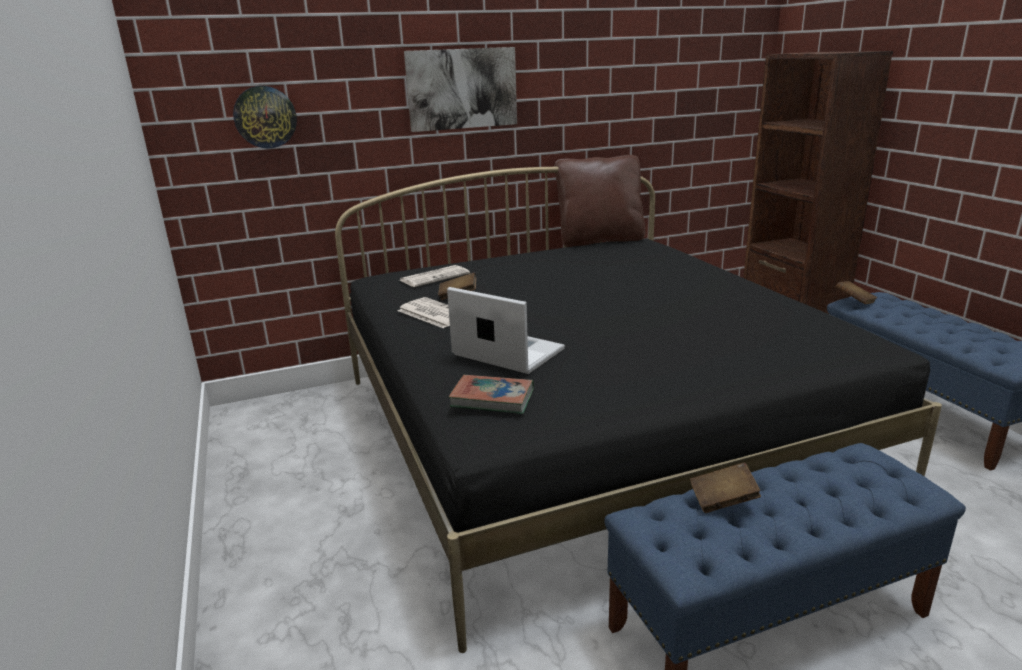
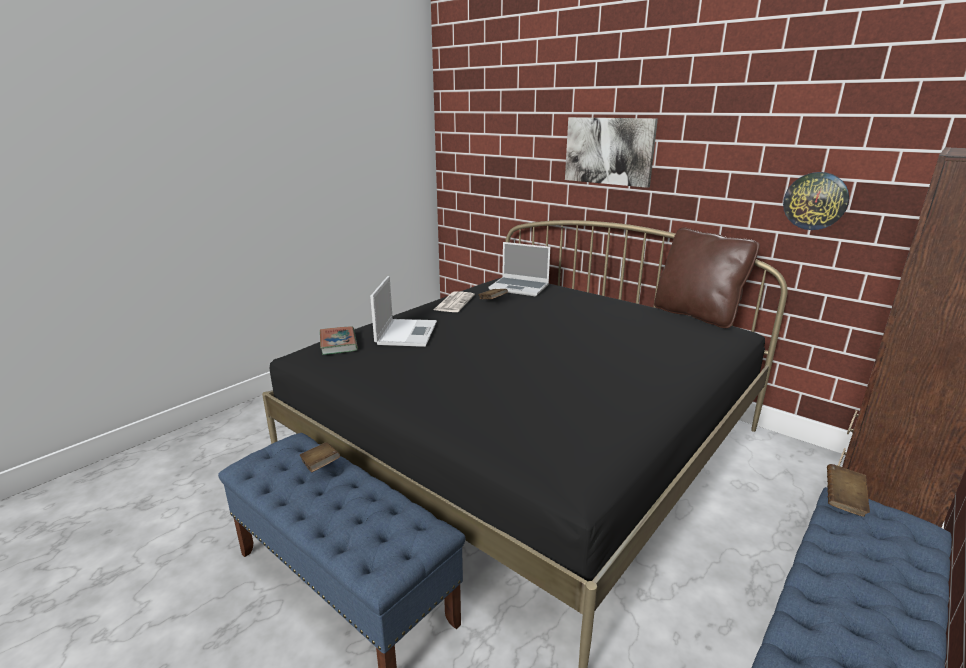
camera: 60 degrees right, 0 degrees up
(265, 117) = (486, 155): wall clock -> wall clock (815, 201)
(435, 277) = (520, 287): newspaper -> laptop

